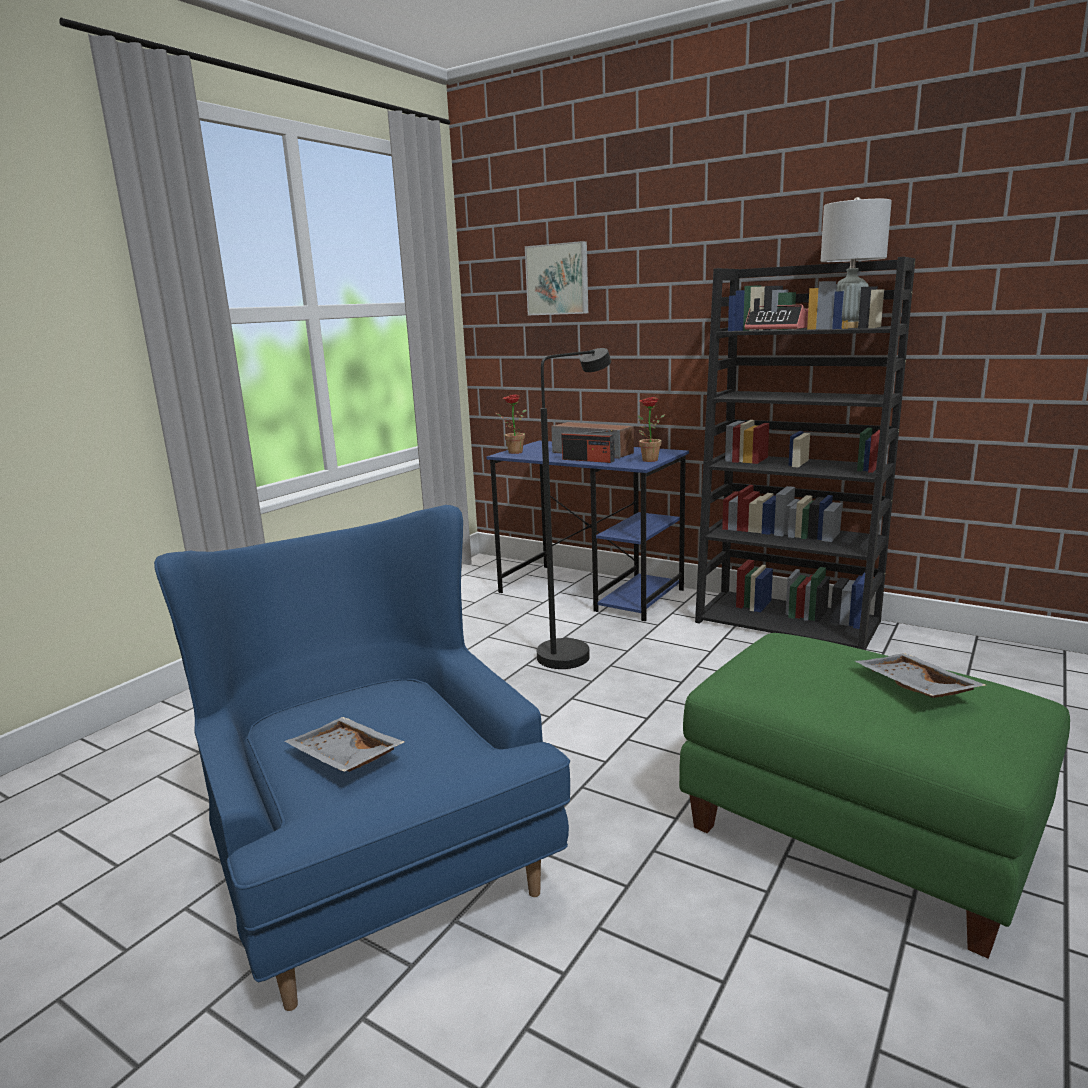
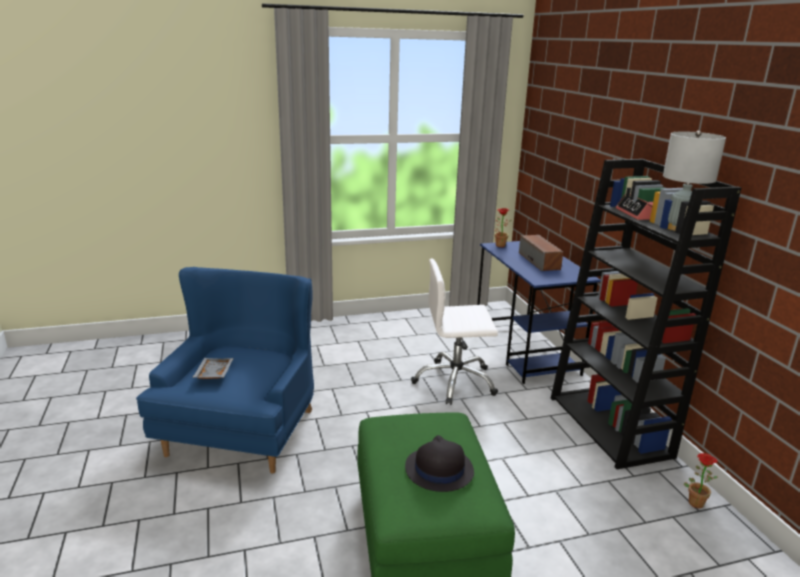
camera: 40 degrees right, 5 degrees up
(558, 279) = (563, 134): picture -> none
(573, 652) = (455, 382): black floor lamp -> white office chair
(588, 460) = (521, 266): radio -> none
(647, 460) = (554, 278): potted plant -> potted plant (694, 501)
(913, 688) = (438, 470): grey tray -> black hat

